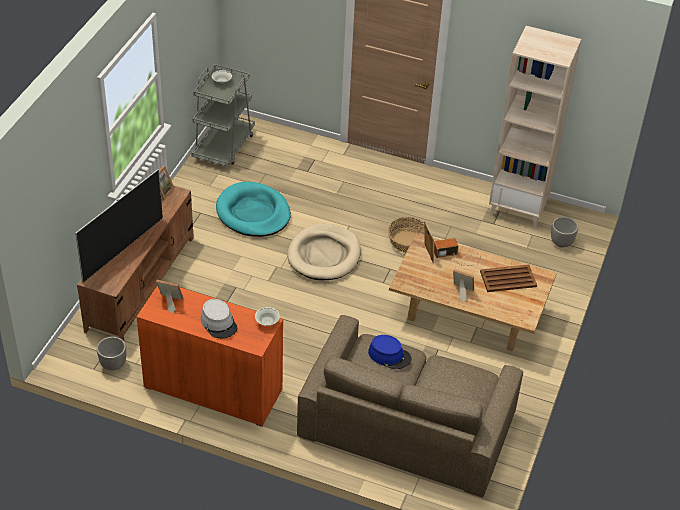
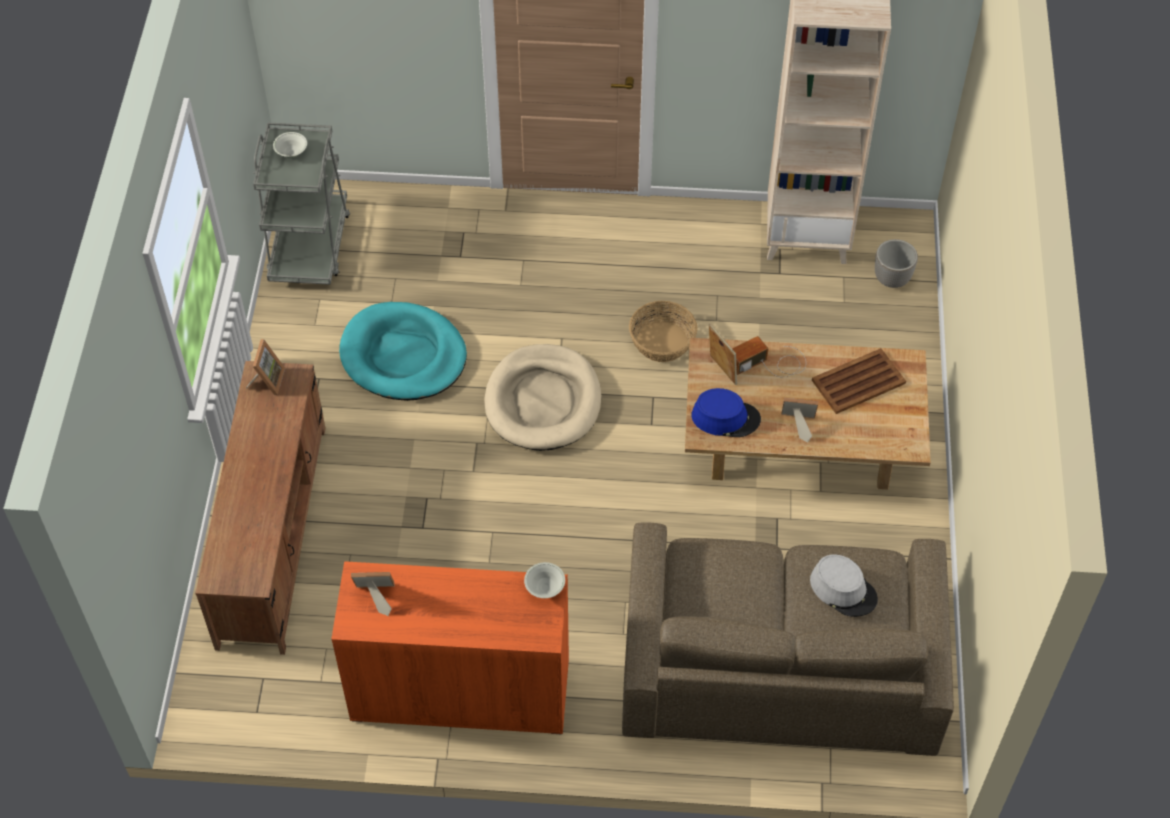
camera: 15 degrees left, 10 degrees up
(113, 365) = (285, 695): planter -> none
(122, 249) = (245, 506): television -> none
(219, 323) = (469, 611): grey hat -> grey hat (843, 589)
(389, 355) = (731, 569): blue hat -> blue hat (725, 417)

